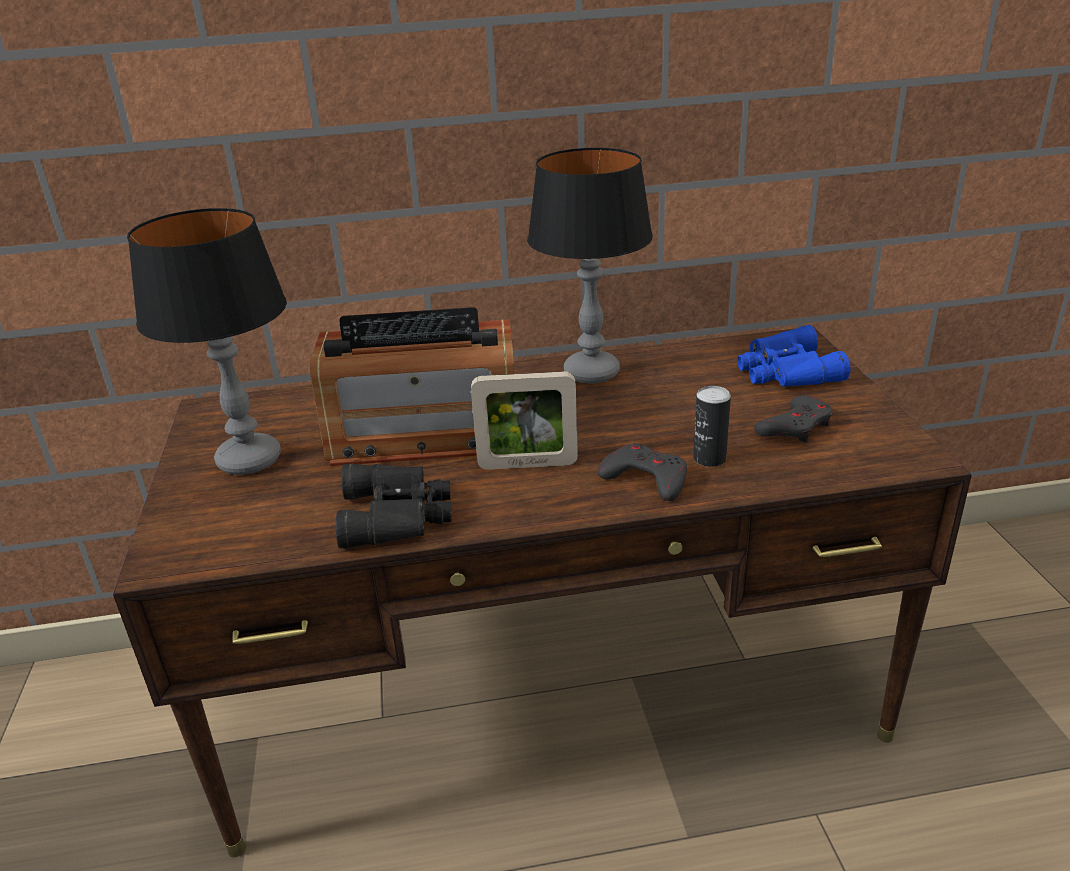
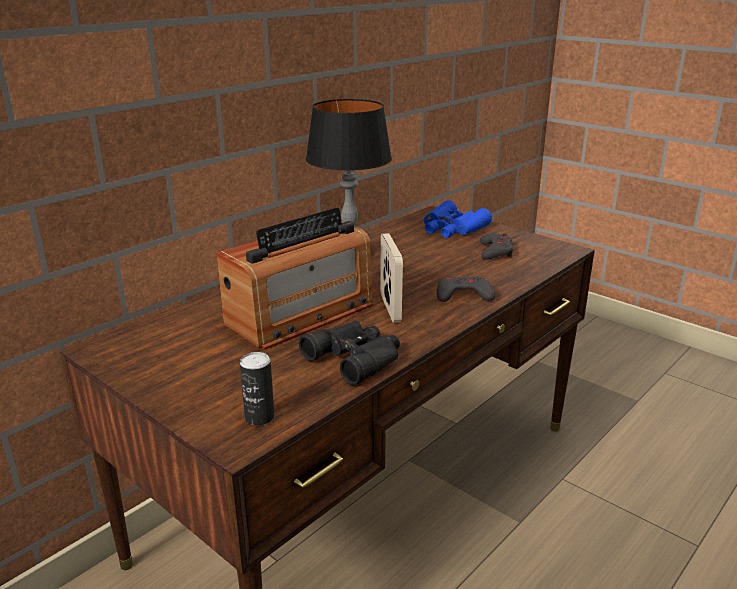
camera: 40 degrees left, 5 degrees down
(250, 460) = (196, 366): table lamp -> none
(527, 464) = (390, 308): picture frame -> picture frame turned 60 degrees counterclockwise
(709, 459) = (479, 276): can -> can (259, 417)

